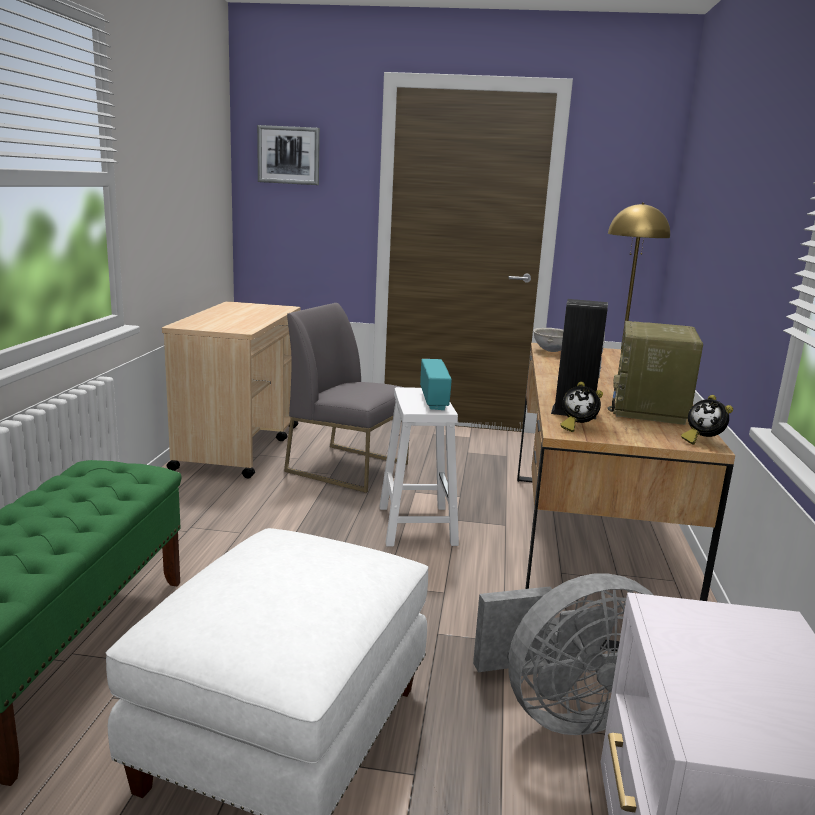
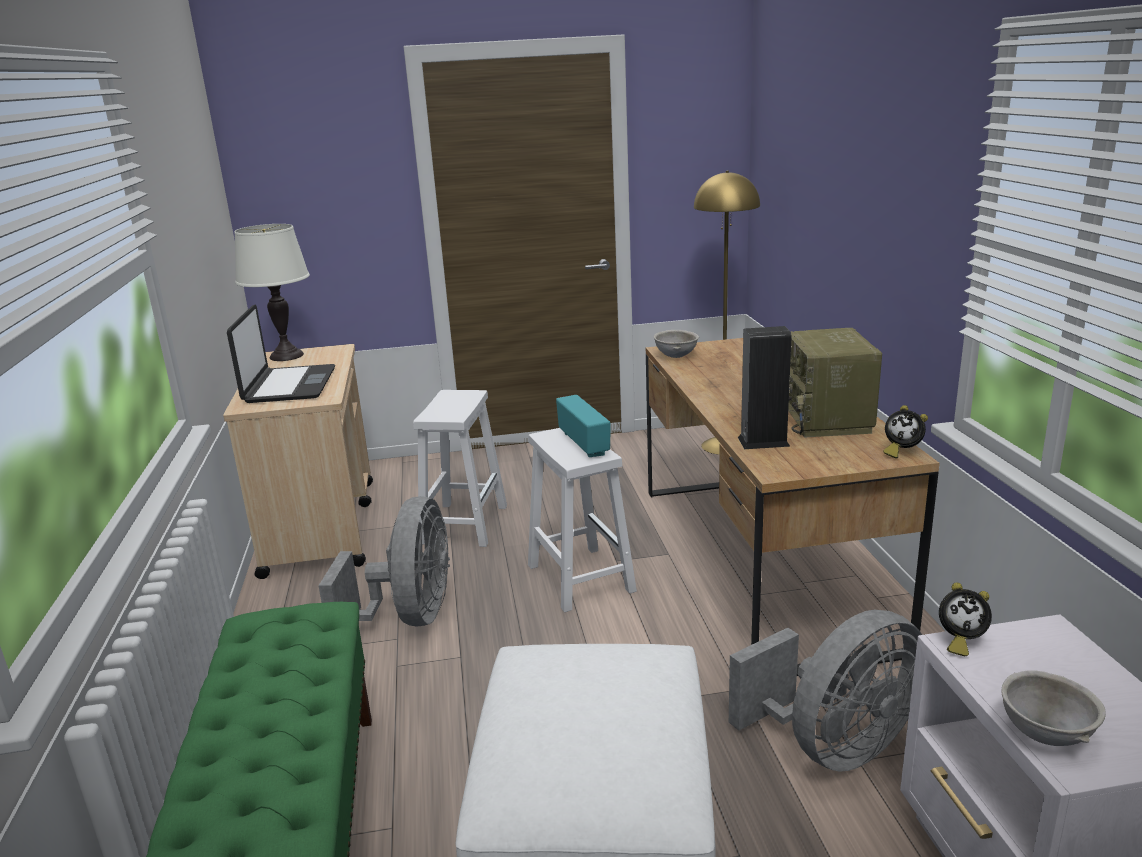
camera: 15 degrees left, 5 degrees up
(226, 320) = (289, 386): none -> laptop
(244, 305) = (286, 356): none -> white table lamp
(260, 521) = (409, 617): none -> grey fan
(288, 155) = (298, 159): picture -> none
(348, 467) = (464, 523): grey chair -> white stool
(577, 427) = (781, 462): alarm clock -> alarm clock (959, 641)
(700, 703) = (1046, 734): none -> grey bowl

